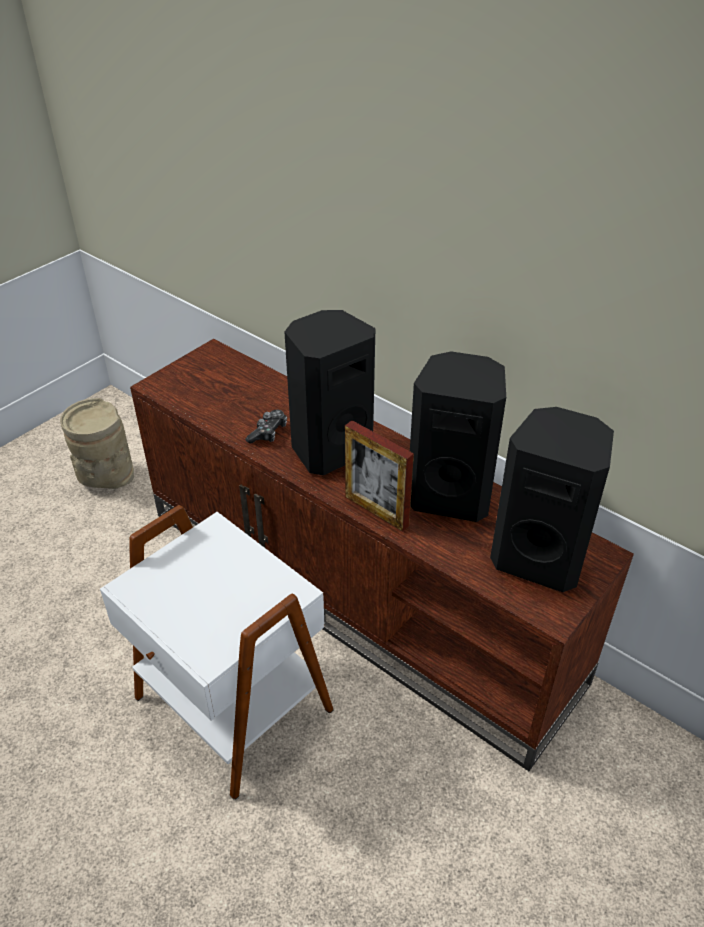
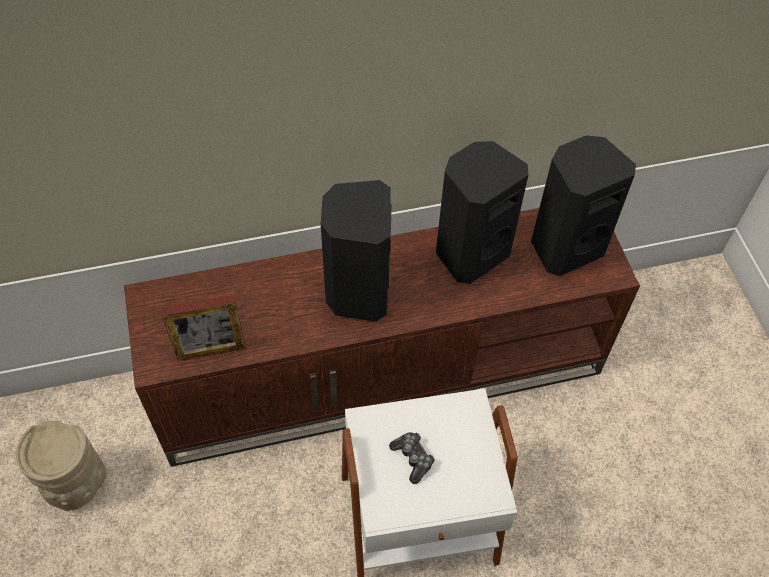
camera: 55 degrees left, 15 degrees up
(268, 432) = (299, 320): game controller -> game controller (413, 458)
(376, 511) = (449, 306): picture frame -> picture frame (211, 351)

